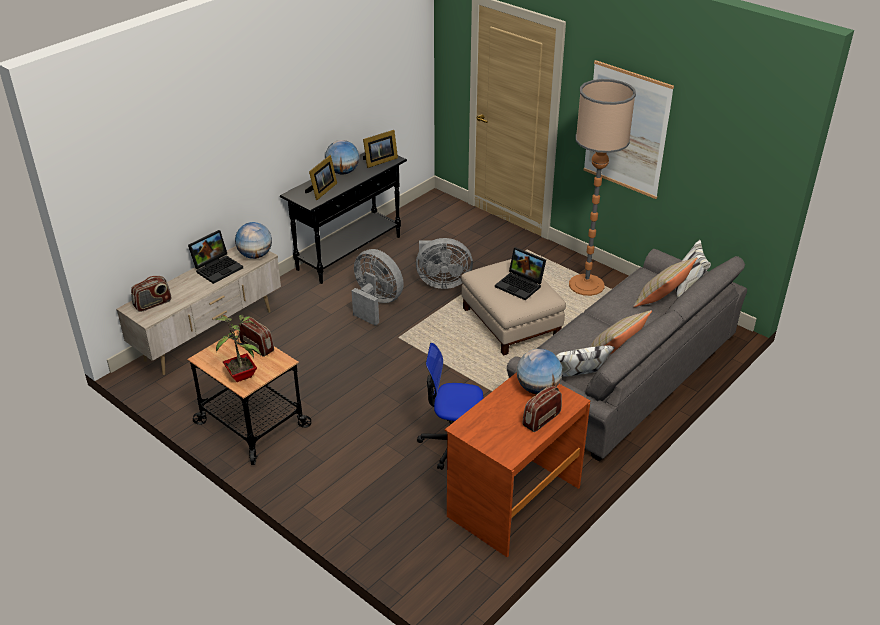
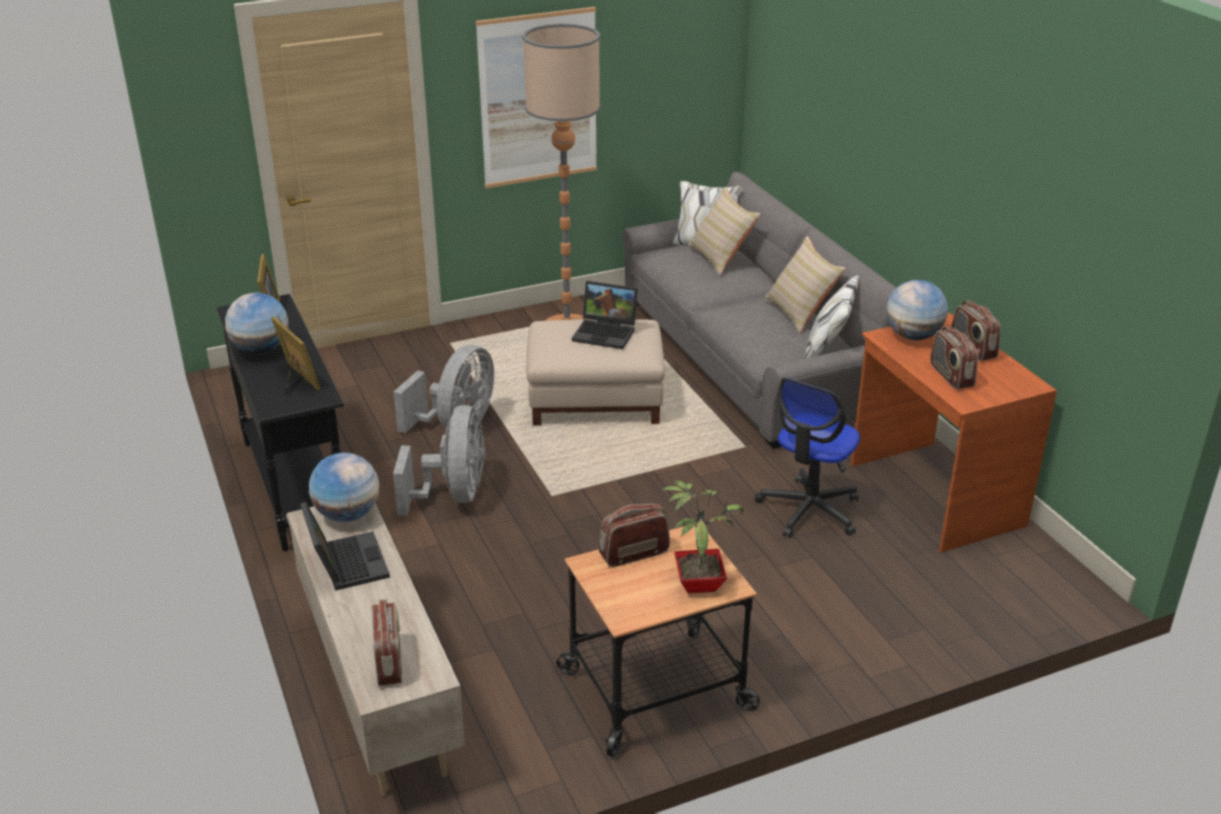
camera: 65 degrees left, 5 degrees down
(376, 304) = (453, 495): grey fan -> grey fan turned 120 degrees clockwise
(493, 415) = (950, 376): none -> radio
(521, 285) = (606, 333): laptop -> laptop turned 45 degrees clockwise

